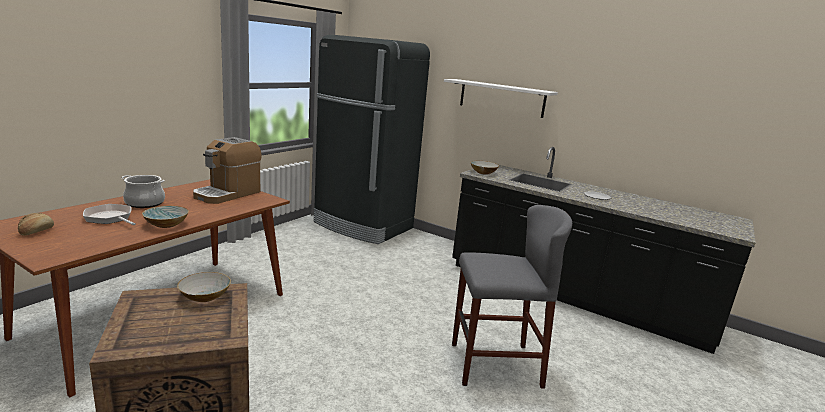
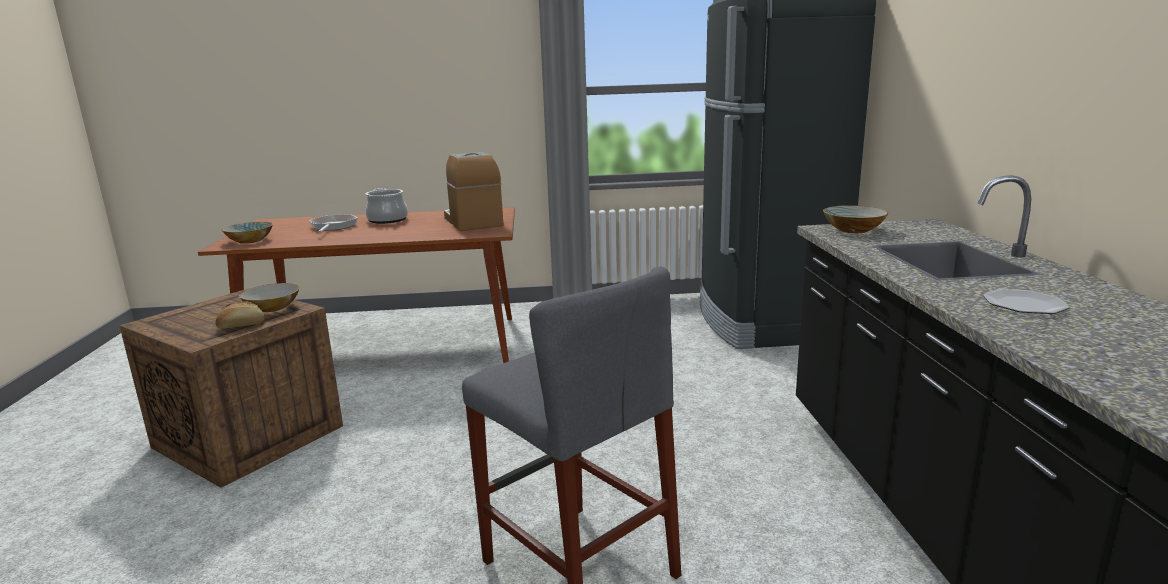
camera: 55 degrees right, 0 degrees up
(36, 231) = (272, 228): bread -> bread (241, 325)
(167, 224) = (351, 238): bowl -> bowl (250, 241)
(227, 194) = (472, 222): coffee machine -> coffee machine turned 75 degrees clockwise
(501, 98) = (967, 71): white shelf -> none

